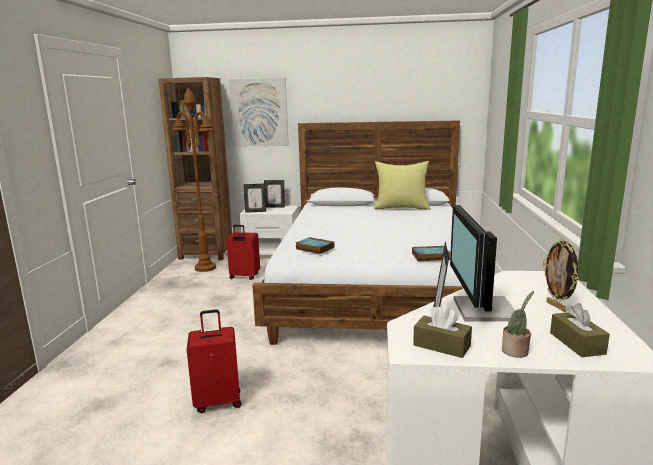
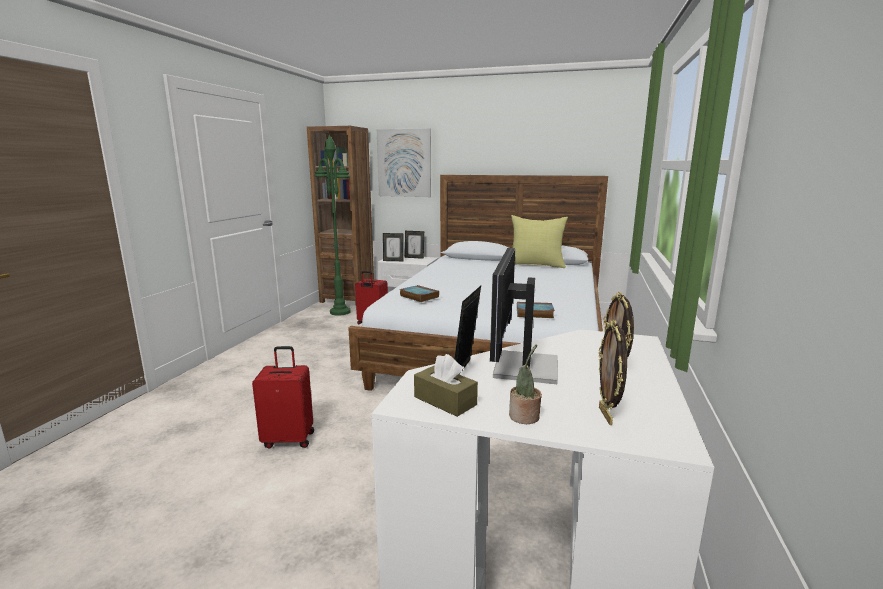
camera: 10 degrees right, 0 degrees up
(205, 268) = (340, 312): brown floor lamp -> green floor lamp
(577, 343) = (606, 416): brown tissue box -> picture frame

